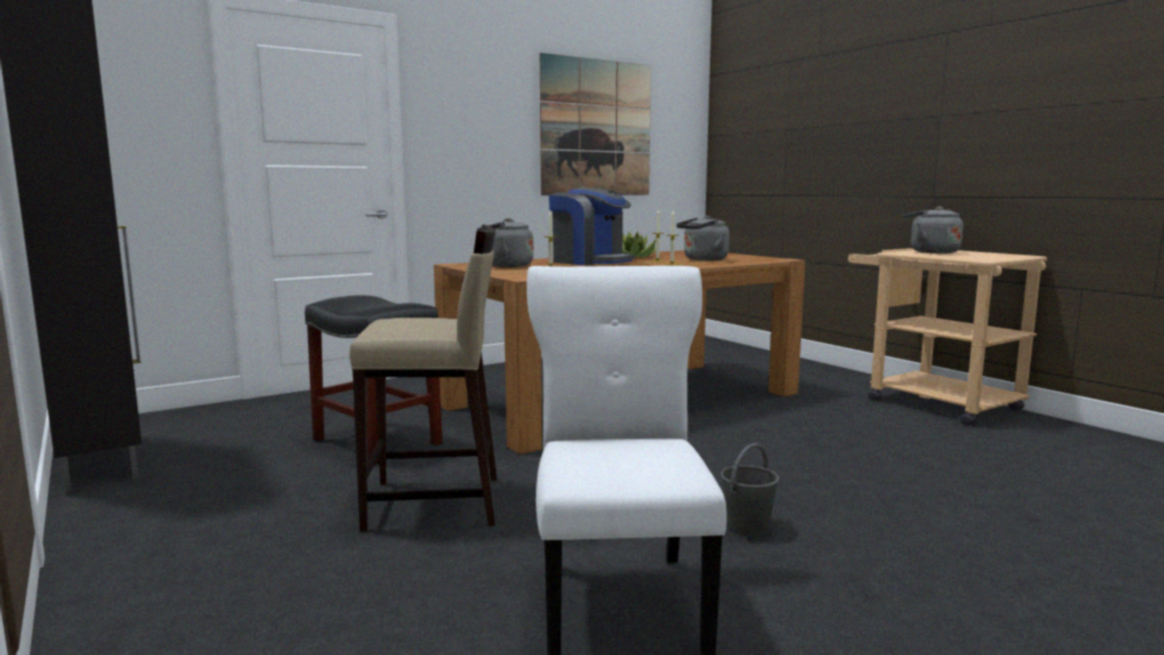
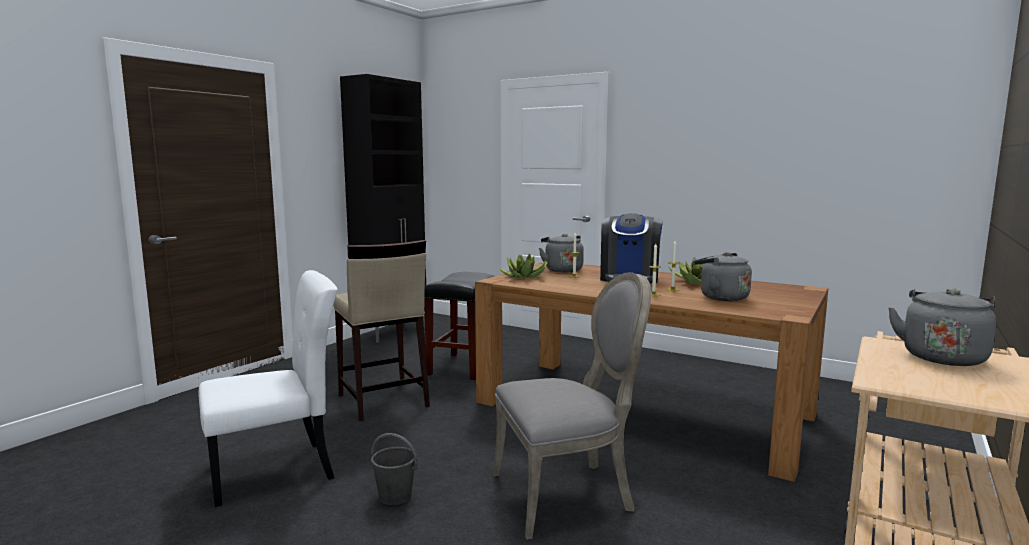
camera: 65 degrees right, 0 degrees up
(521, 273) = (524, 276): none -> potted plant
(596, 128) = (802, 146): picture -> none
(782, 455) = (568, 494): none -> grey chair

